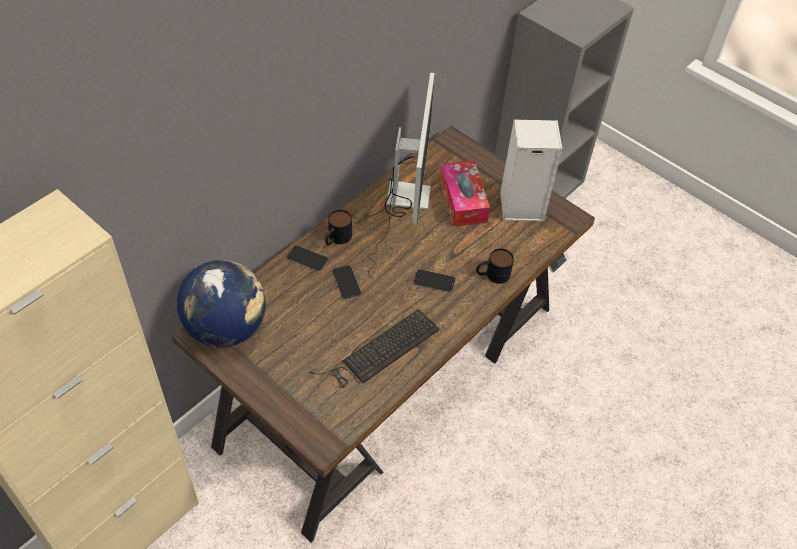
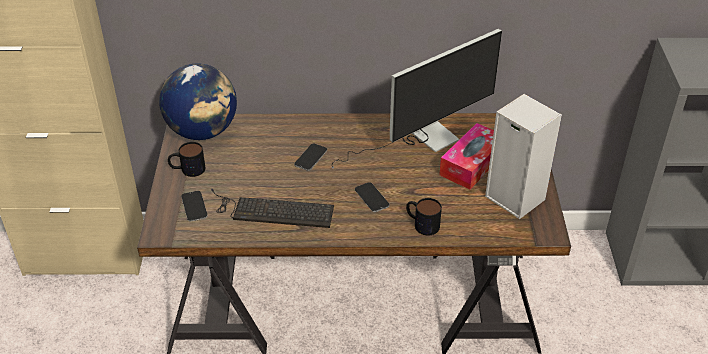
camera: 50 degrees right, 10 degrees down
(307, 259) = (306, 127): phone -> phone (194, 206)
(336, 239) = (343, 129): mug -> mug (187, 169)

